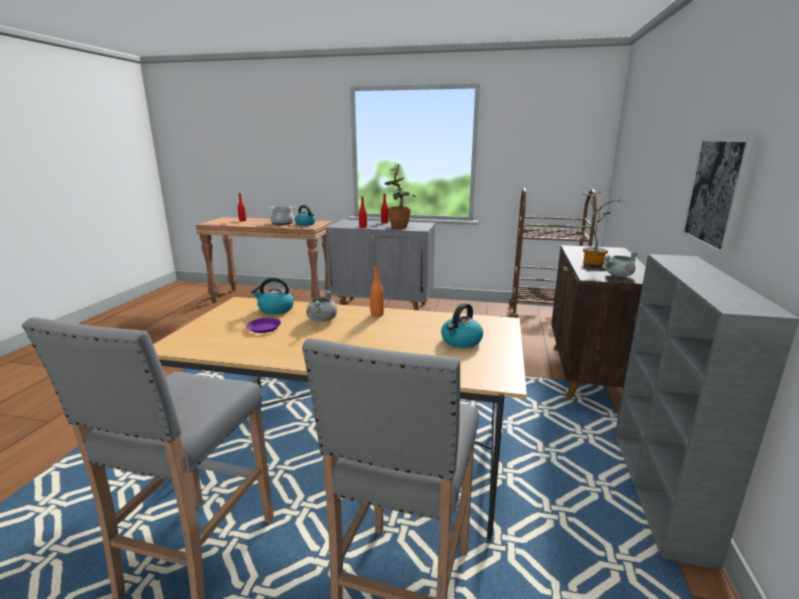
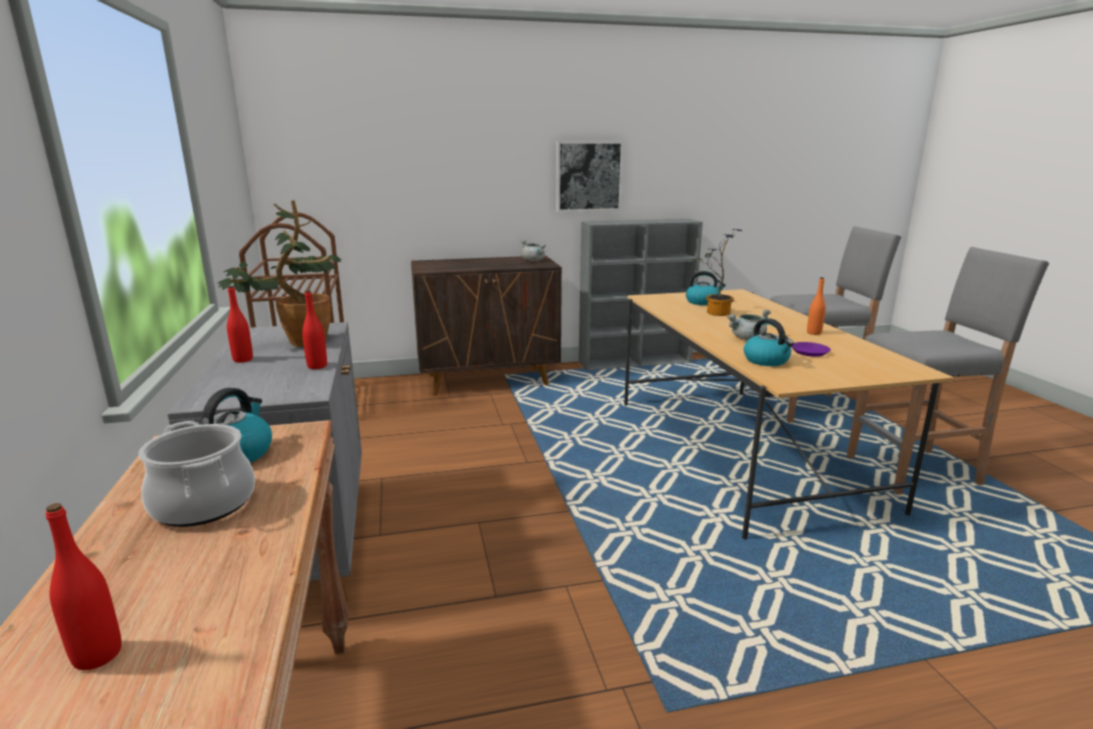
camera: 115 degrees left, 0 degrees up
(377, 314) = (699, 326): orange bottle -> orange bottle (814, 333)
(593, 262) = (491, 265): potted plant -> potted plant (714, 313)

